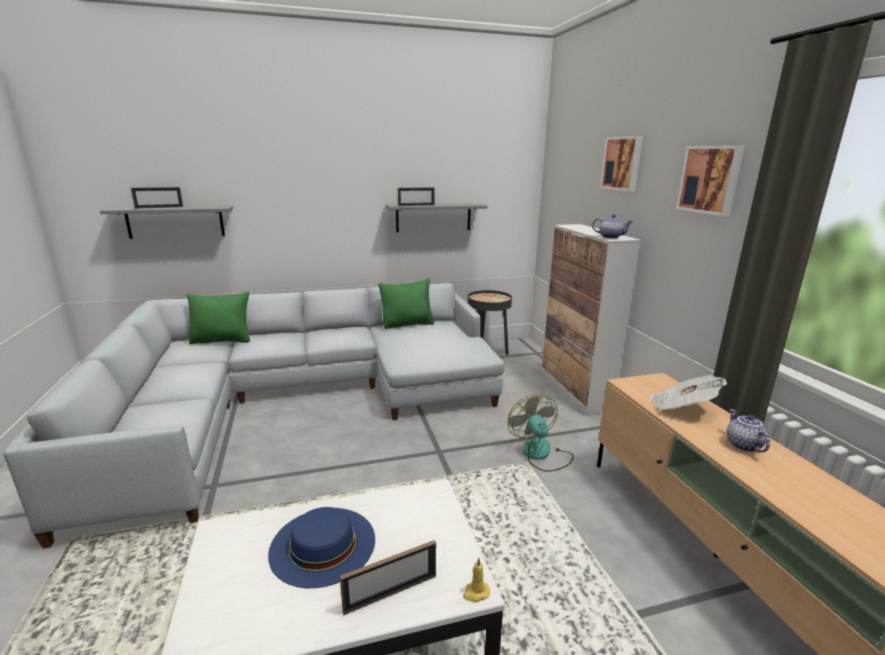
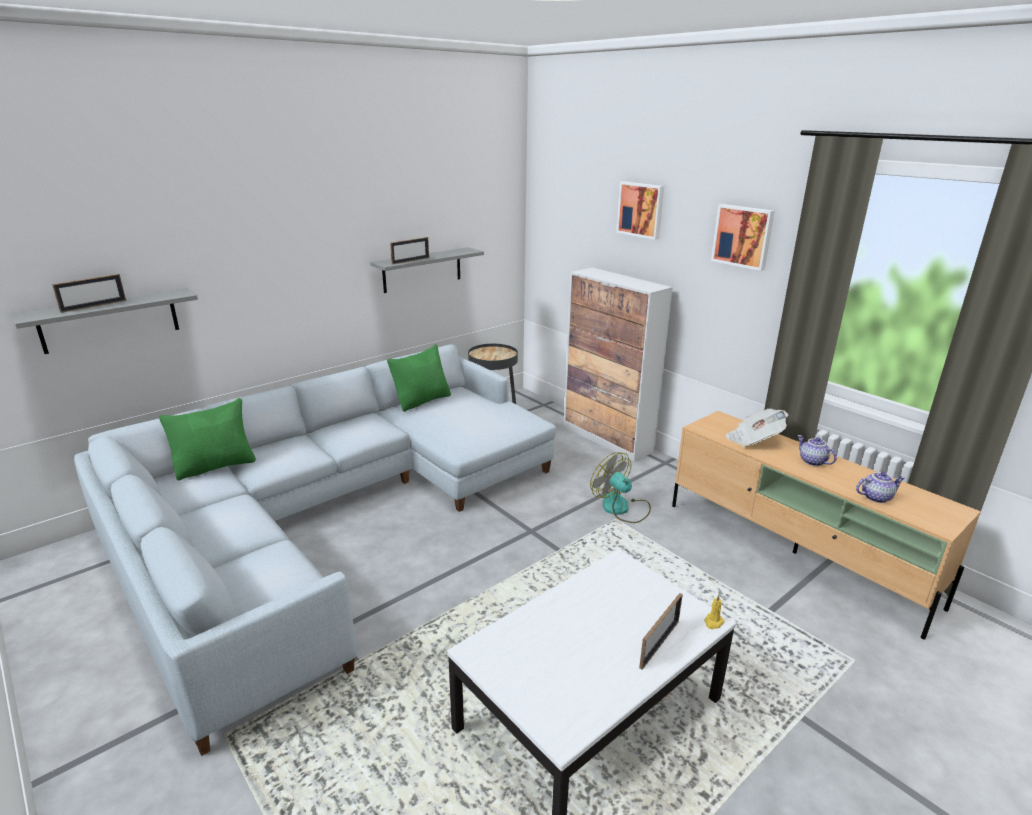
camera: 25 degrees left, 5 degrees up
(323, 544) = (575, 630): blue hat -> none
(610, 237) = (644, 286): teapot -> teapot (876, 497)

